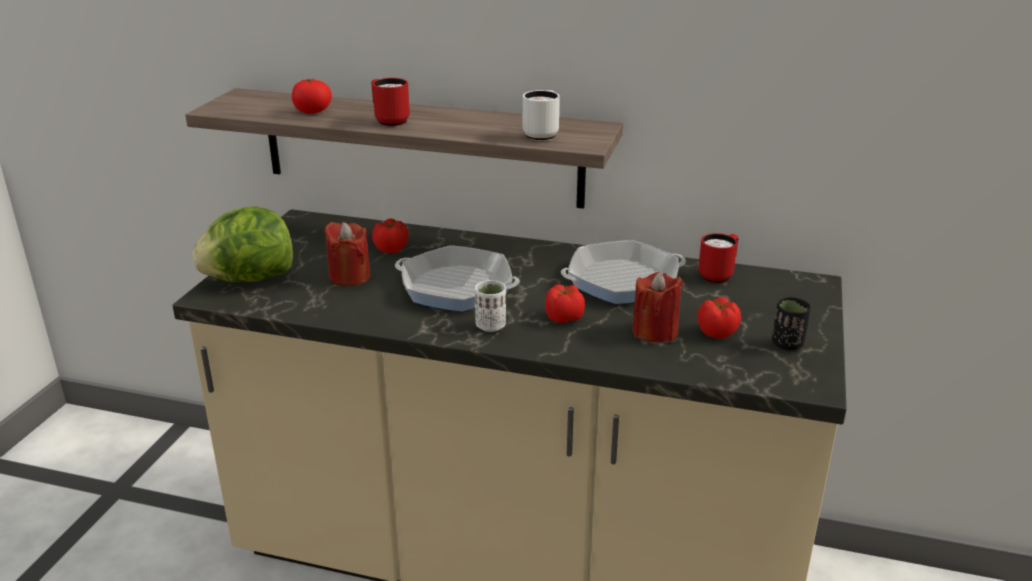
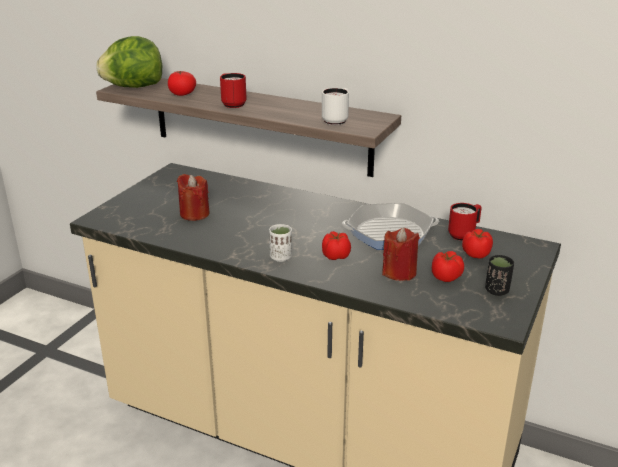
camera: 10 degrees right, 0 degrees up
(250, 279) = (126, 210): lettuce -> lettuce (134, 87)
(392, 249) = (231, 196): tomato -> tomato (476, 254)
(456, 287) = (267, 227): frying pan -> none

